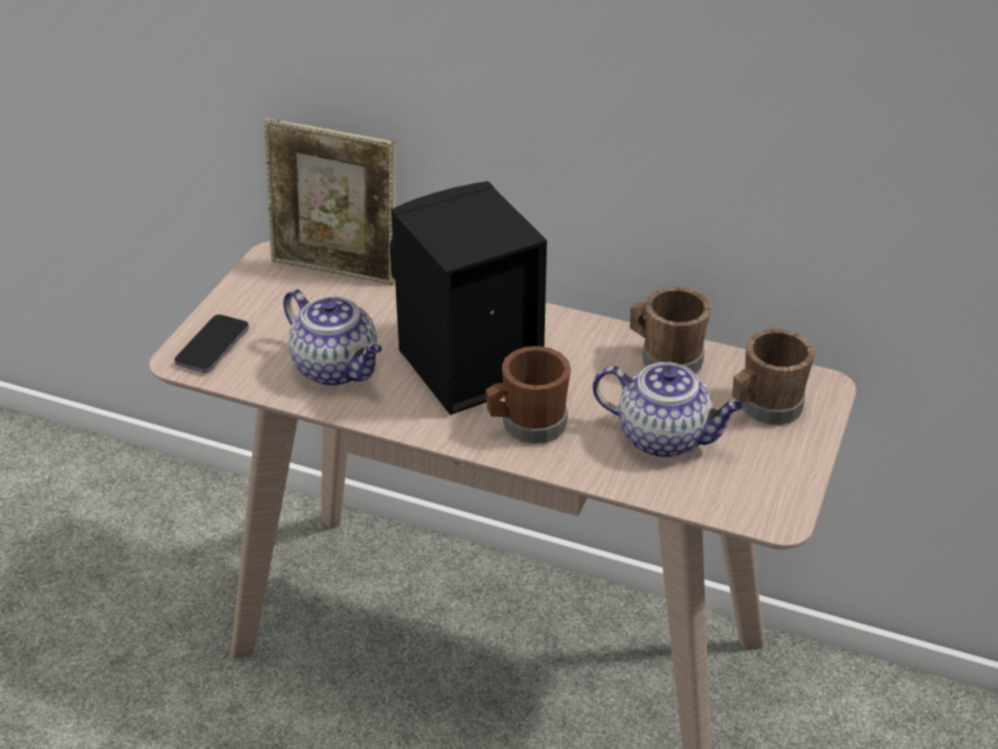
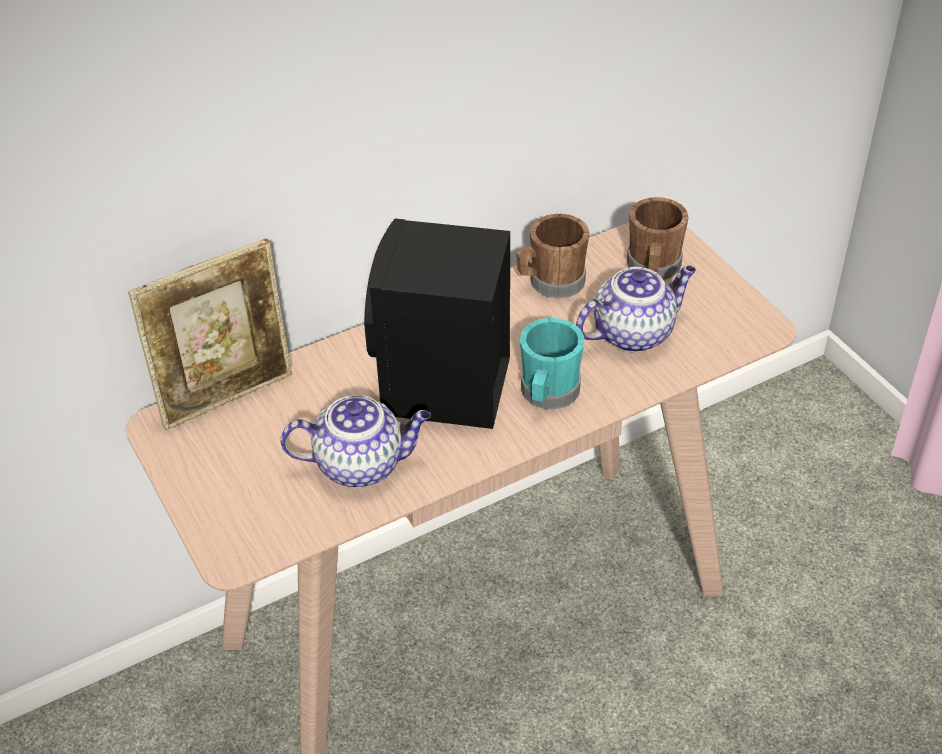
camera: 50 degrees left, 5 degrees up
(212, 346) = (239, 529): phone -> none
(527, 425) = (548, 394): brown mug -> turquoise mug

